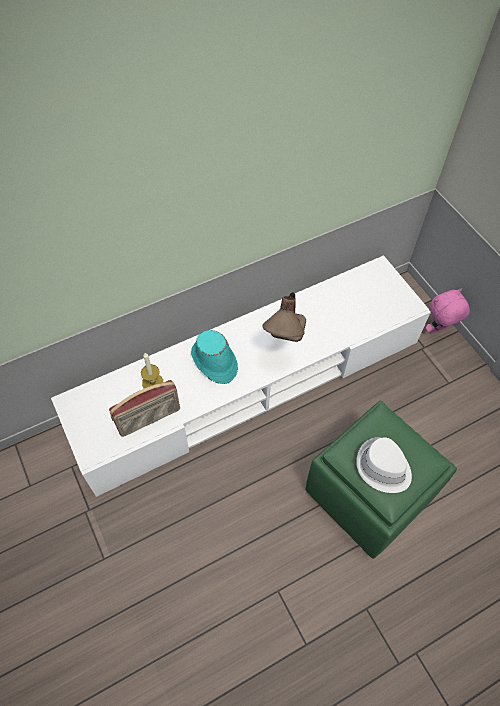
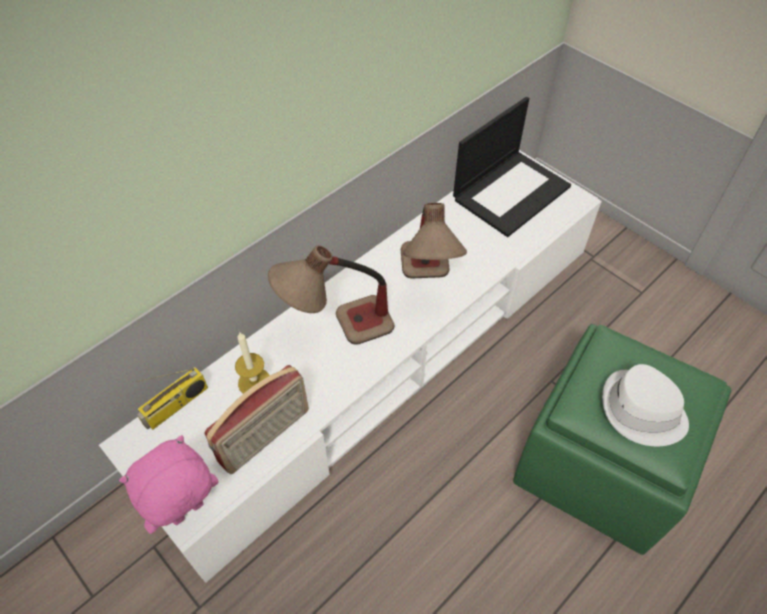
camera: 15 degrees left, 5 degrees down
(101, 385) = (176, 406): none -> radio
(214, 362) = (337, 331): turquoise hat -> table lamp
(367, 290) = (511, 191): none -> laptop
(438, 330) = (603, 232): pink plush toy -> pink plush toy (188, 513)

